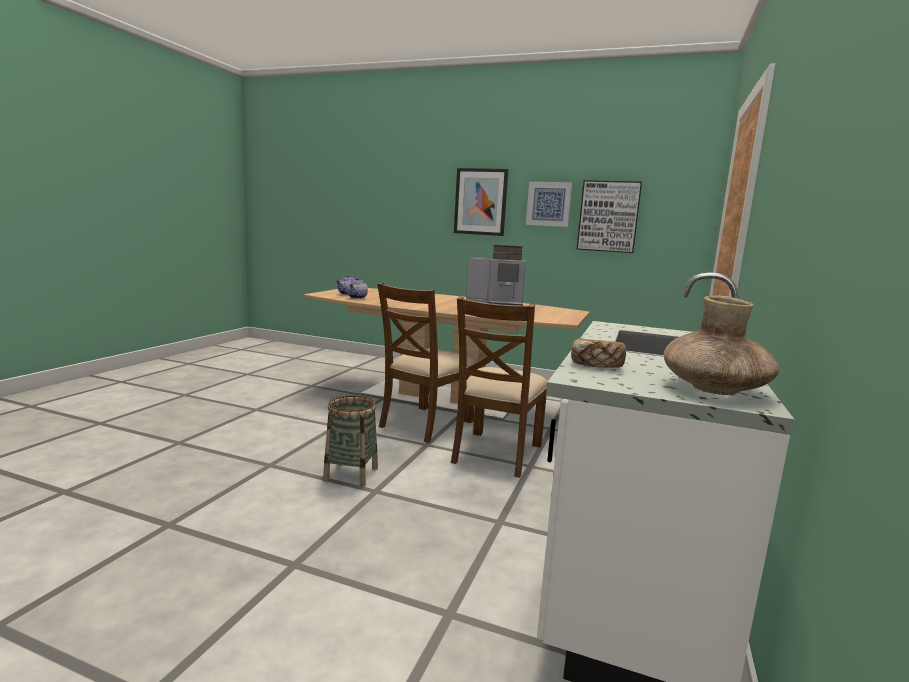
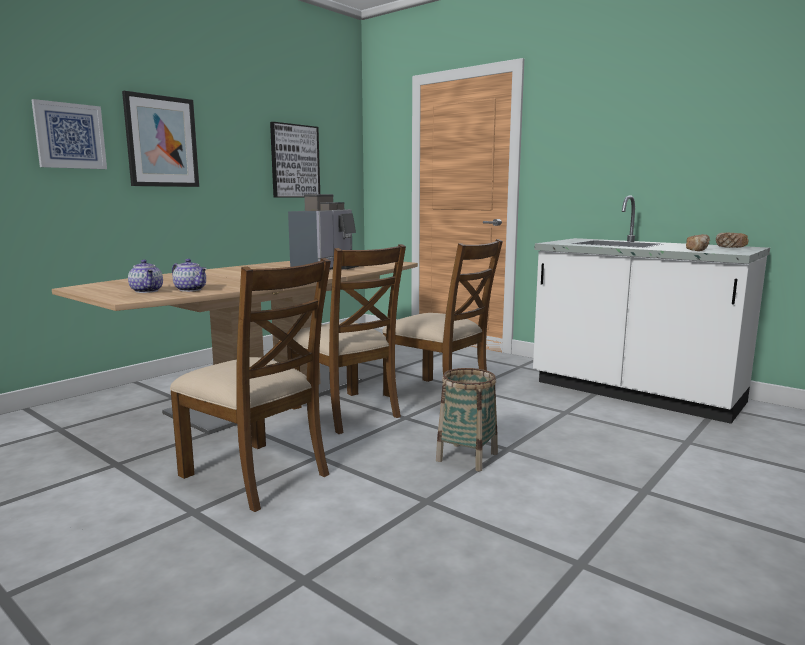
camera: 70 degrees left, 0 degrees up
(303, 415) = (256, 475): none -> brown chair
(548, 204) = (241, 147): picture -> picture (70, 136)
(714, 389) = (730, 247): brown vase -> bread

